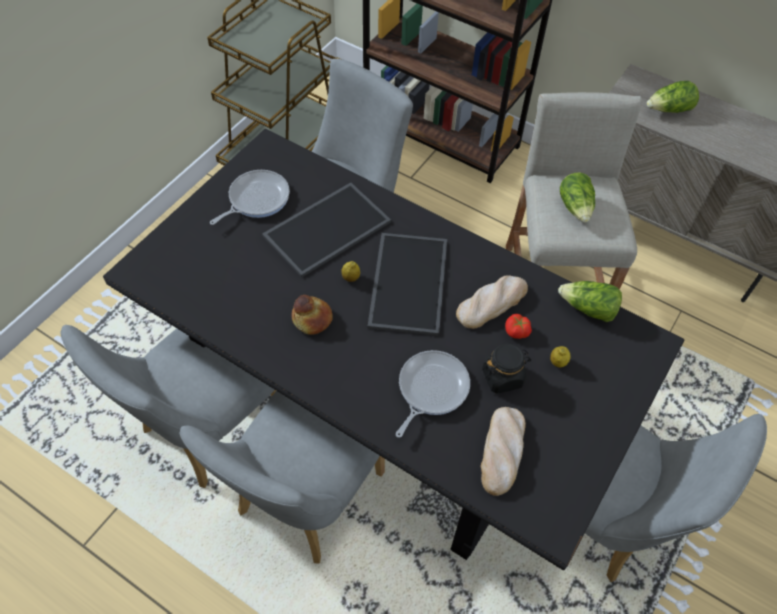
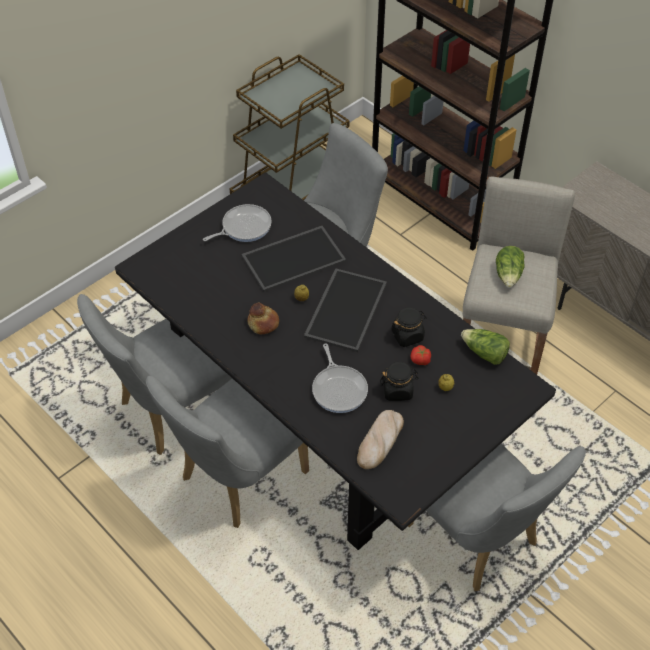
camera: 15 degrees right, 5 degrees down
(430, 389) = (339, 389): frying pan -> frying pan turned 120 degrees clockwise
(492, 303) = (407, 336): bread -> black jar
(669, 110) = (615, 206): lettuce -> none

